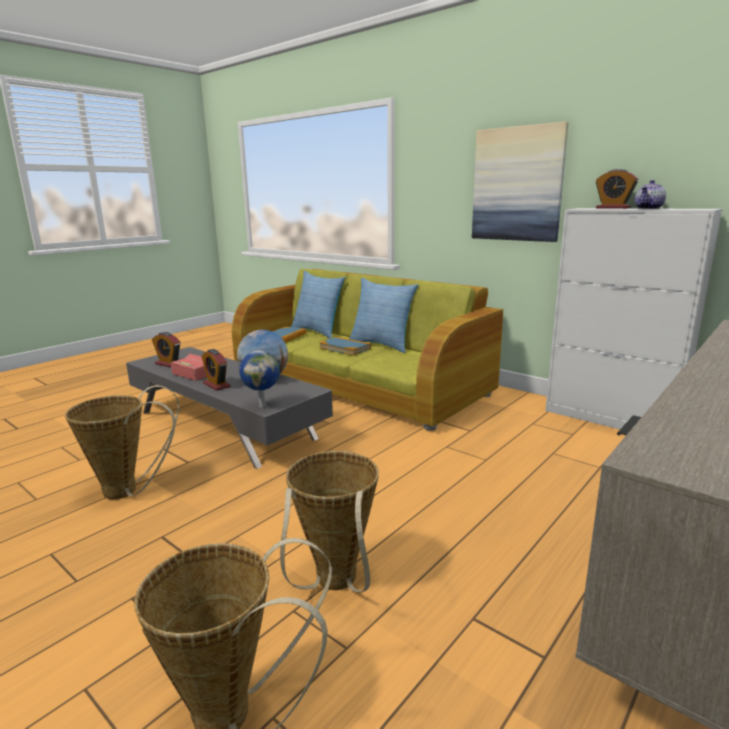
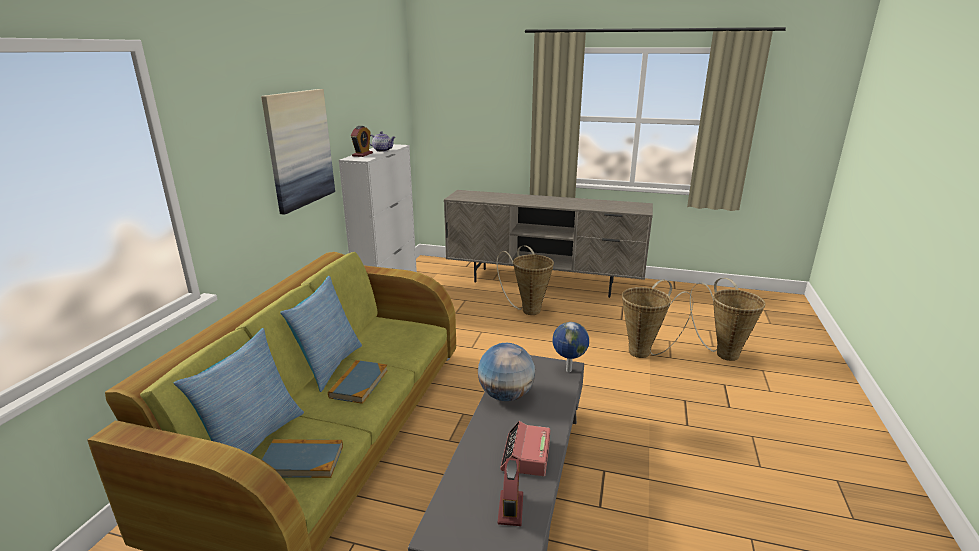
camera: 115 degrees left, 5 degrees up
(128, 491) = (674, 479): basket -> basket (528, 309)
(216, 385) = (547, 419): alarm clock -> none

